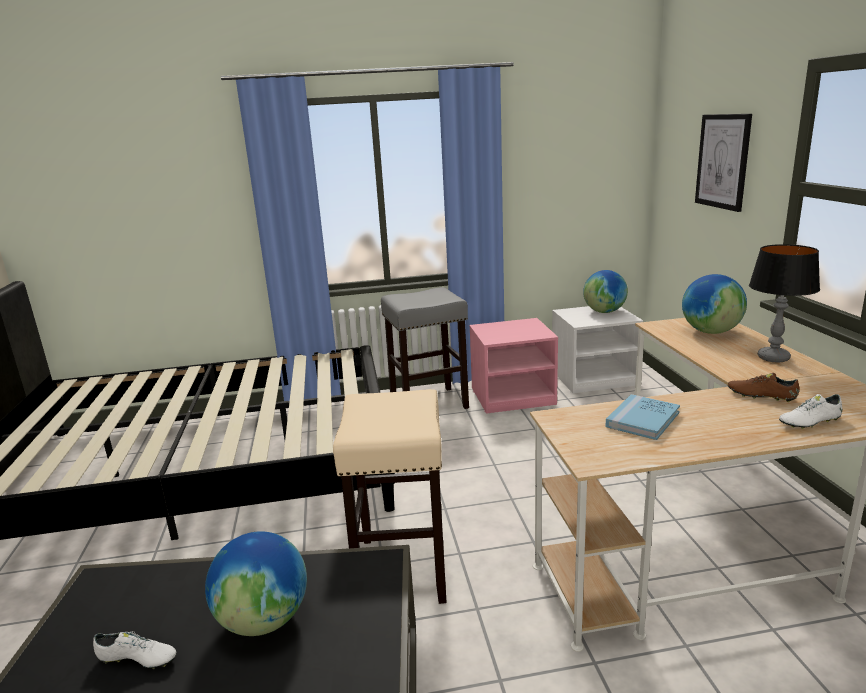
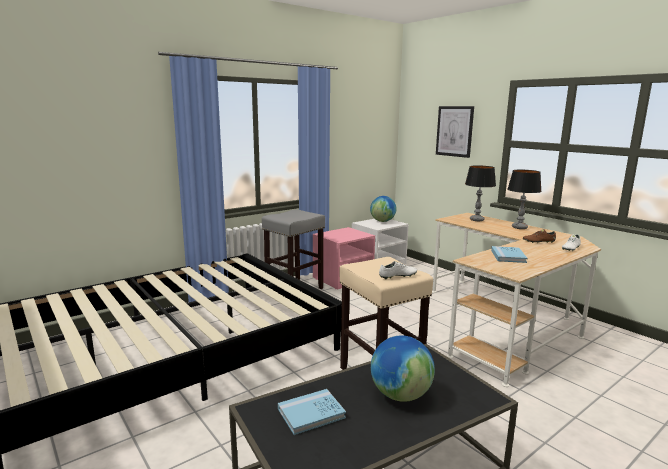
camera: 30 degrees left, 5 degrees down
(136, 608) = (311, 413): none -> blue book
(137, 660) = (354, 435): white shoe -> white shoe (398, 276)
(710, 332) = (476, 220): globe -> table lamp

